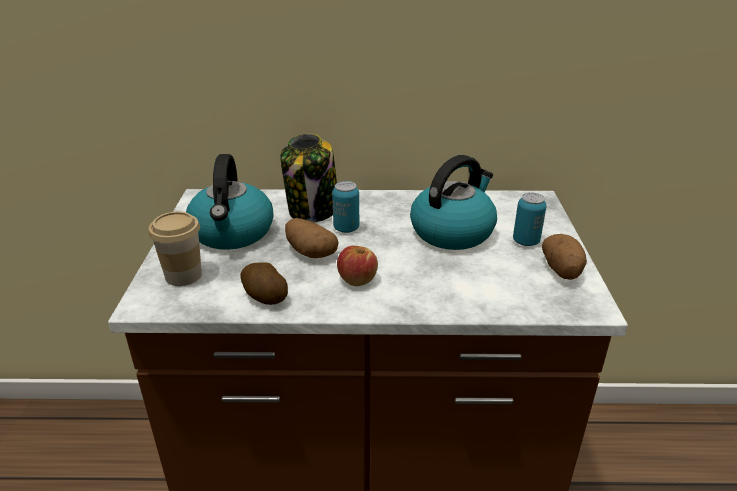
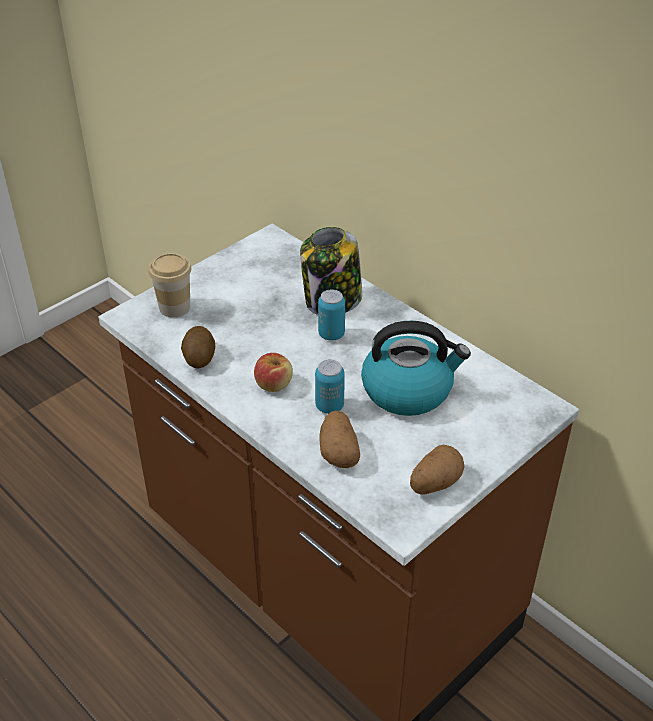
camera: 45 degrees right, 10 degrees up
(232, 233) = (248, 288): kettle -> none
(309, 252) = (275, 339): potato -> potato (338, 451)
(526, 241) = (453, 439): can -> can (329, 406)

